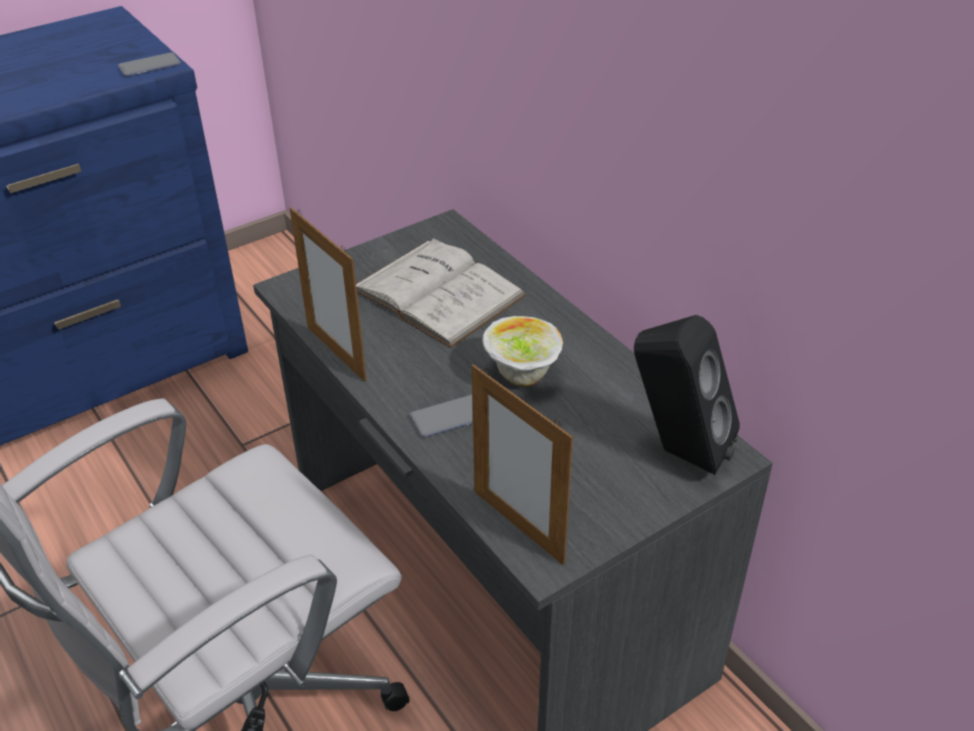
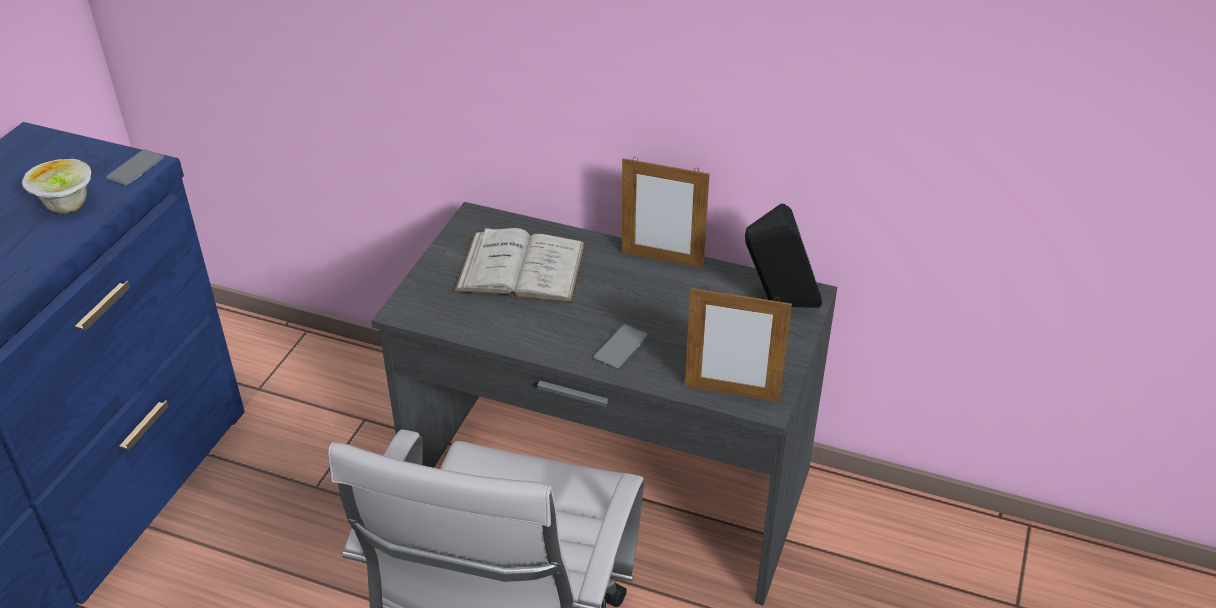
camera: 35 degrees left, 0 degrees up
(336, 353) = (495, 341): picture frame -> picture frame (662, 259)
(521, 375) = (638, 300): bowl -> bowl (67, 207)

